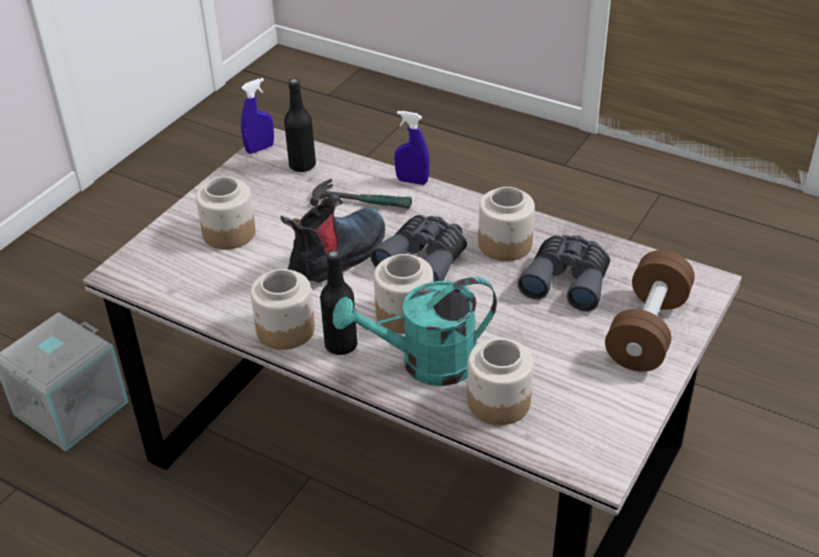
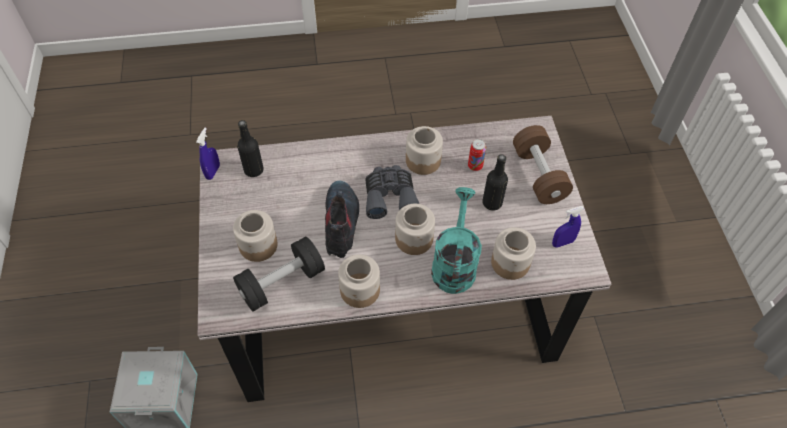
camera: 40 degrees left, 15 degrees up
(213, 278) = (282, 283): none -> black dumbbell
(341, 345) = (400, 280): black bottle -> black bottle (492, 203)
(362, 202) = (317, 176): hammer -> none
(412, 181) = (331, 145): blue spray bottle -> blue spray bottle (562, 242)
(425, 364) = (454, 263): turquoise watering can -> turquoise watering can turned 150 degrees clockwise
(567, 280) = (475, 166): grey binoculars -> can

